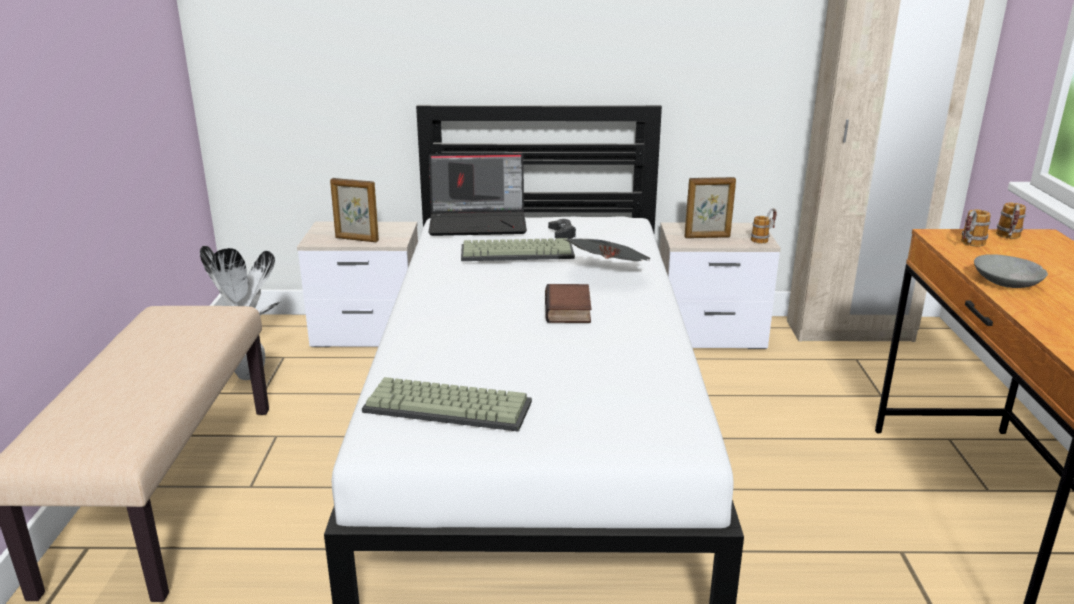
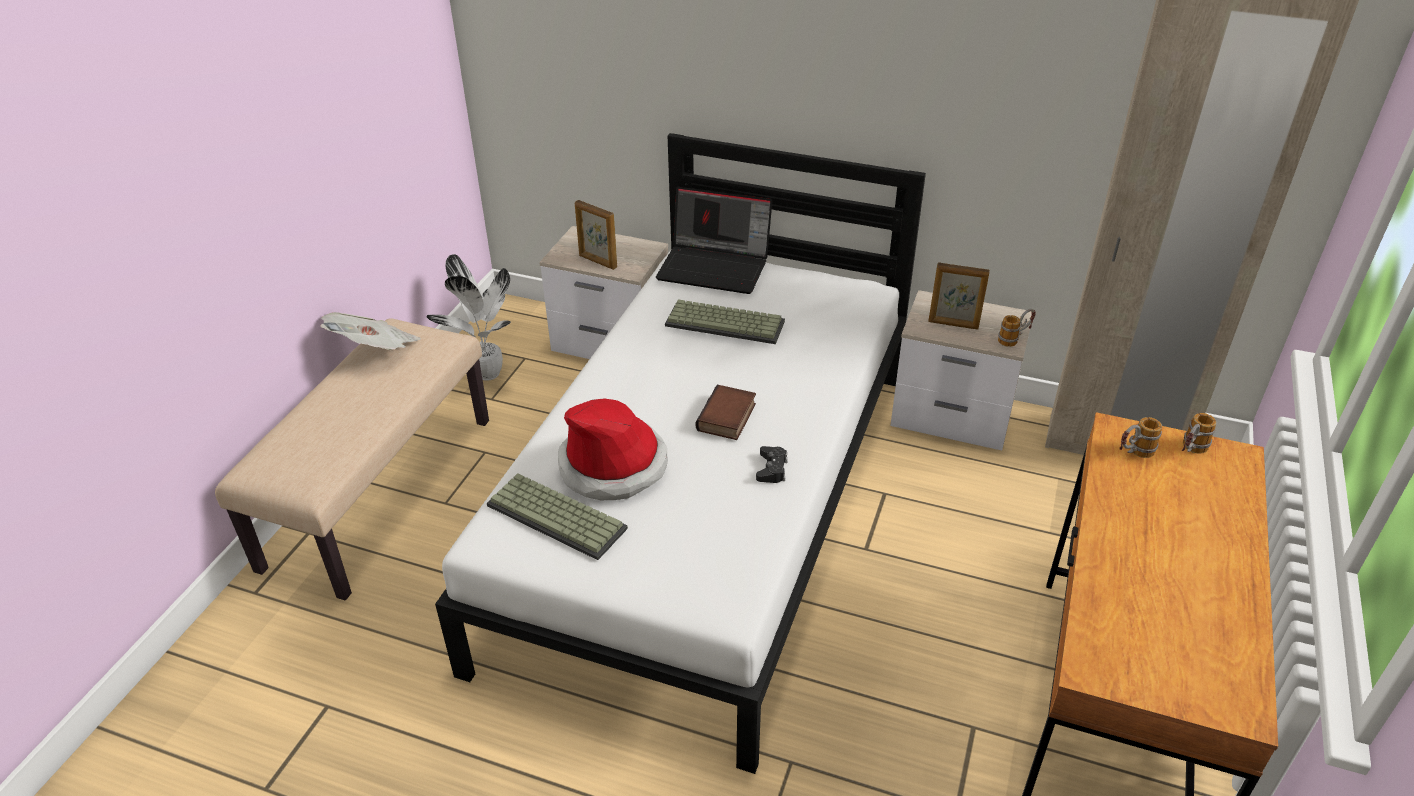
camera: 20 degrees right, 15 degrees up
(480, 359) = (613, 465): none -> hat
(562, 234) = (788, 301): black game controller -> black game controller (772, 469)
(609, 273) = (796, 373): newspaper -> newspaper (376, 350)
(1007, 282) = (1117, 522): grey bowl -> none

